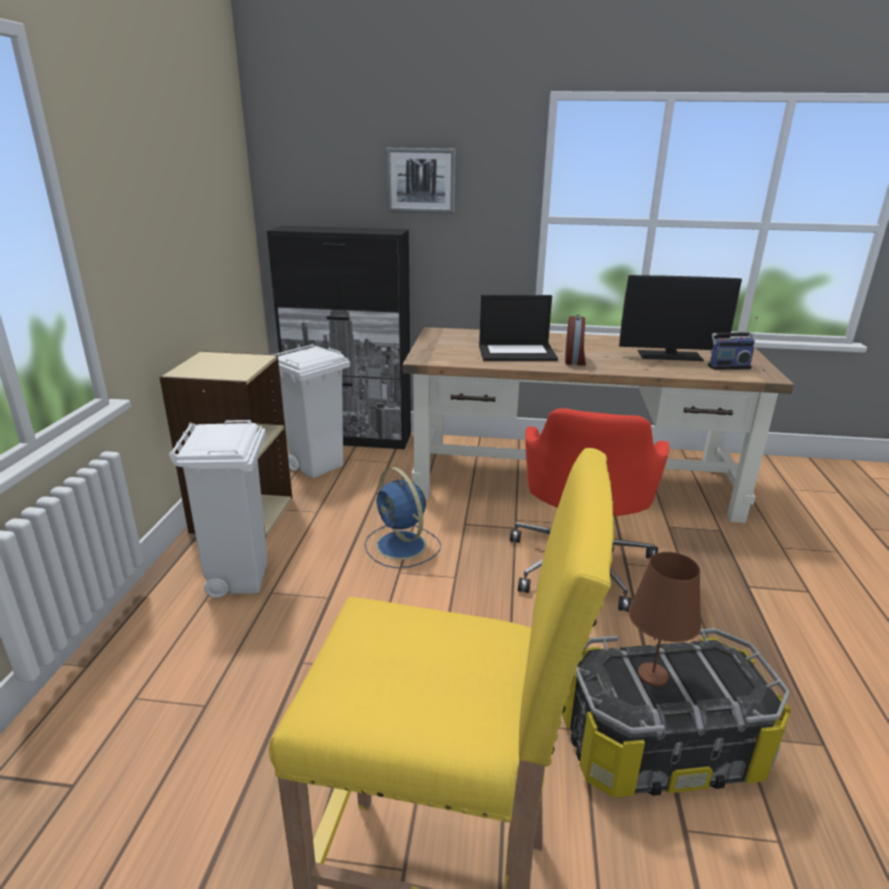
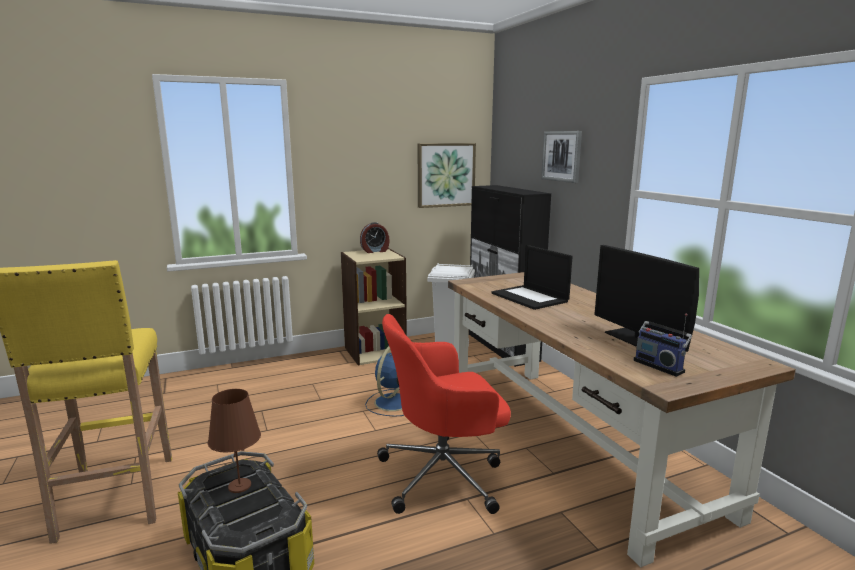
camera: 60 degrees right, 10 degrees down
(224, 217) = (445, 175): none -> picture
(240, 578) = (318, 372): white trash can -> none
(575, 360) = (548, 314): alarm clock -> alarm clock (375, 251)

